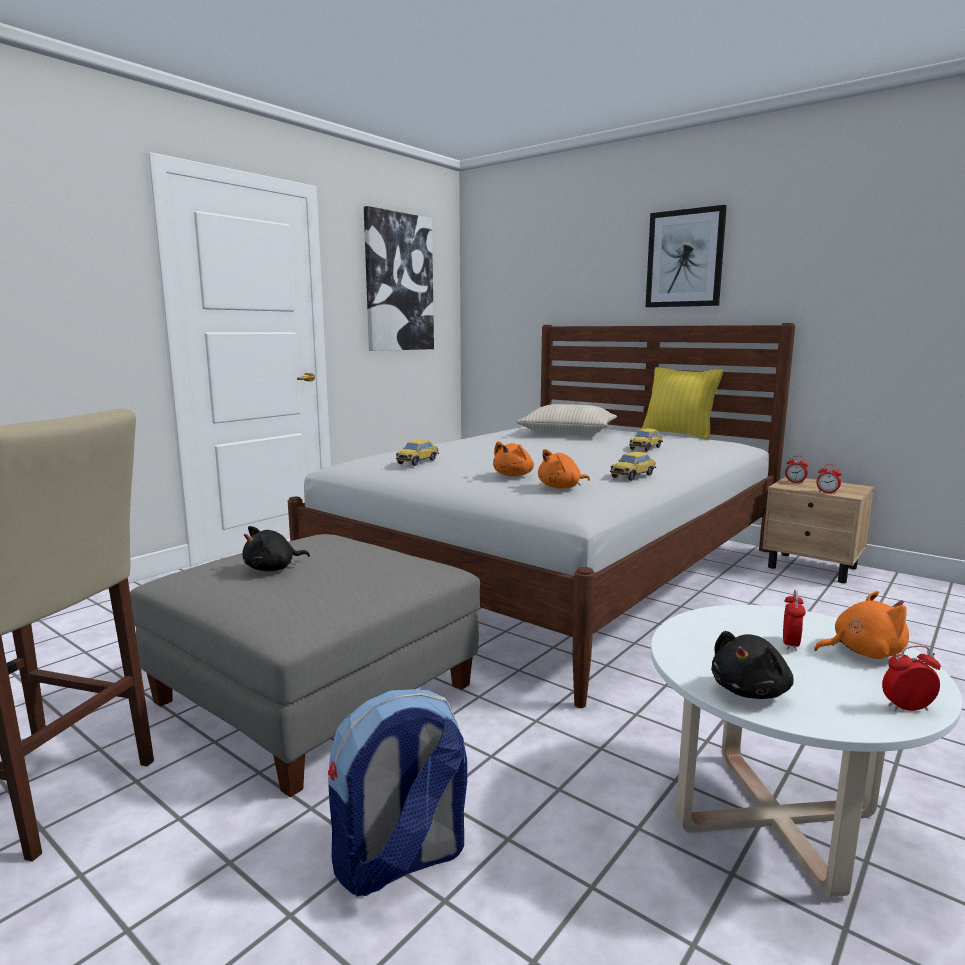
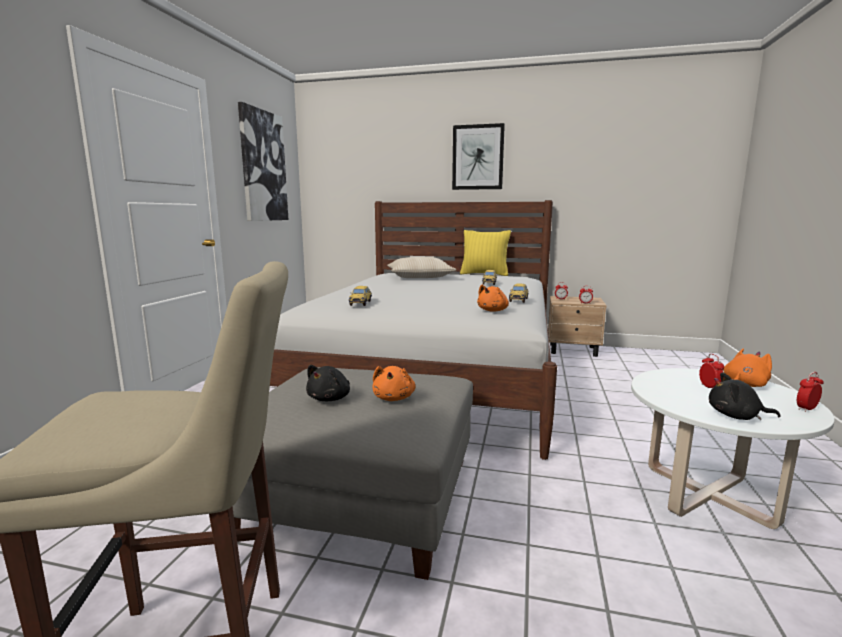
camera: 25 degrees left, 0 degrees up
(400, 862) = (553, 596): backpack -> none
(514, 475) = (447, 306): orange plush toy -> orange plush toy (394, 398)
(751, 691) = (736, 416): black plush toy -> black plush toy turned 90 degrees clockwise

